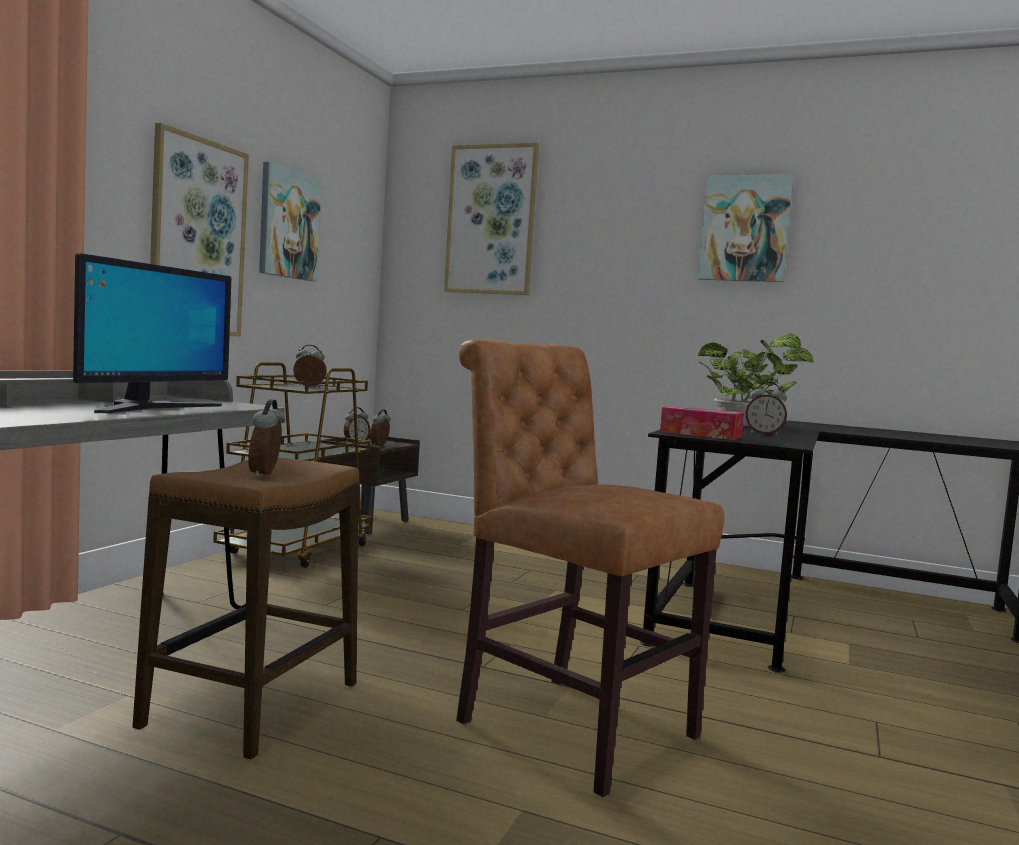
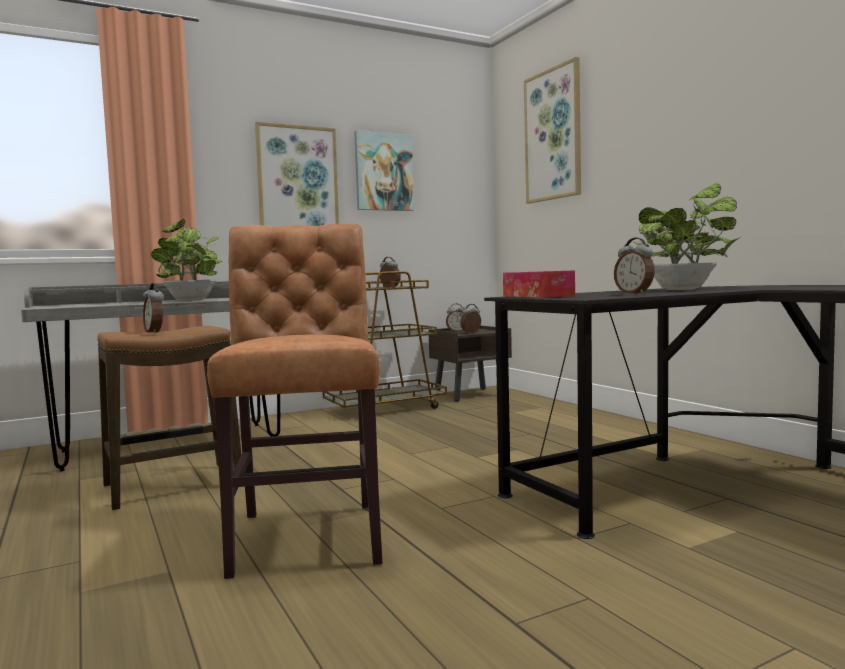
camera: 40 degrees right, 0 degrees up
(150, 408) = (190, 300): monitor -> potted plant
(266, 474) = (155, 332): alarm clock -> alarm clock turned 75 degrees counterclockwise
(745, 229) = (751, 81): picture -> none

